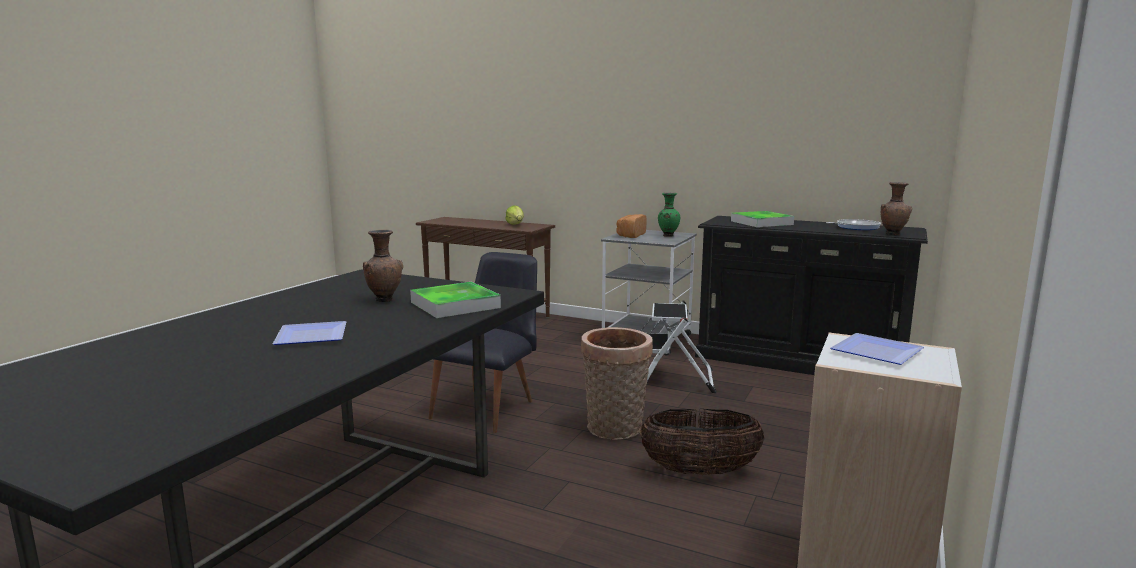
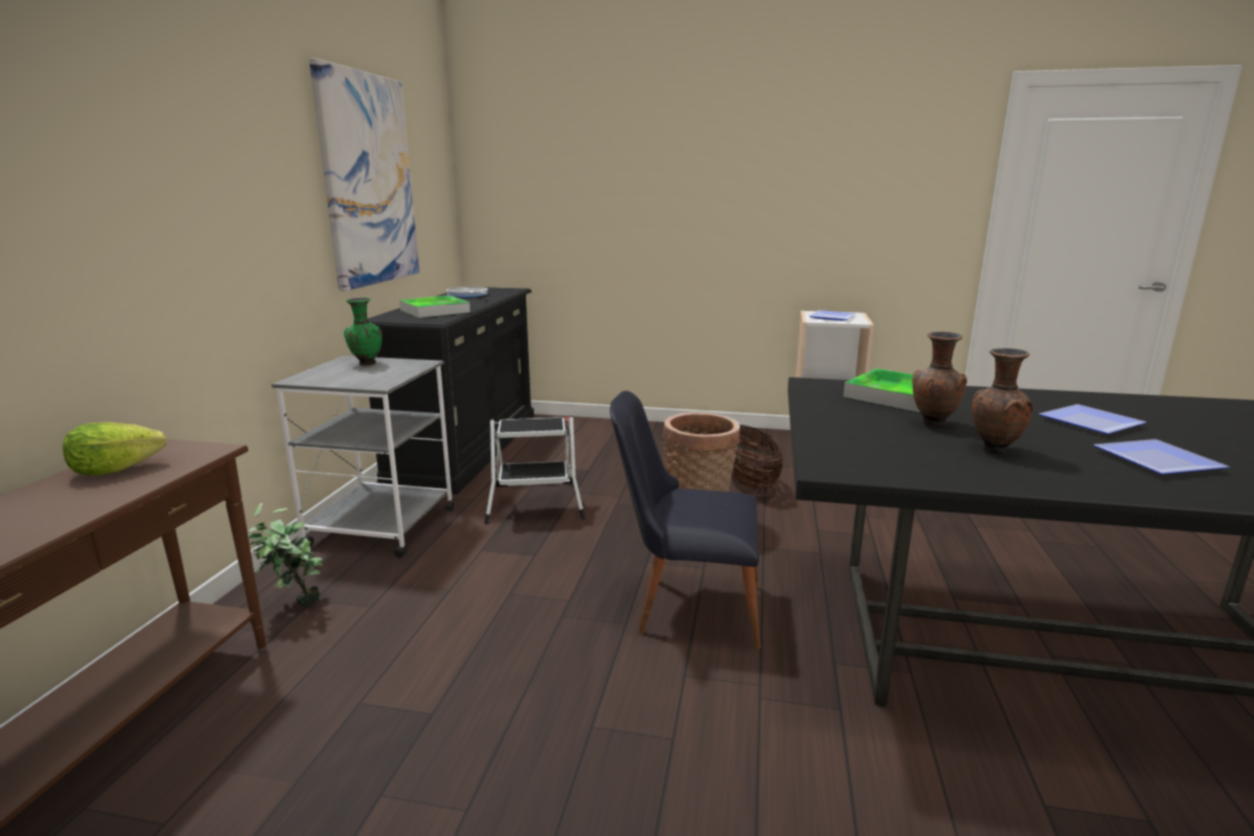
camera: 105 degrees left, 5 degrees up
(239, 327) = (1152, 460): none -> plate
(563, 328) = (294, 606): none -> potted plant
(630, 235) = (354, 379): bread -> none
(774, 117) = (368, 180): none -> picture
(893, 234) = (509, 291): brown vase -> brown vase (992, 449)

